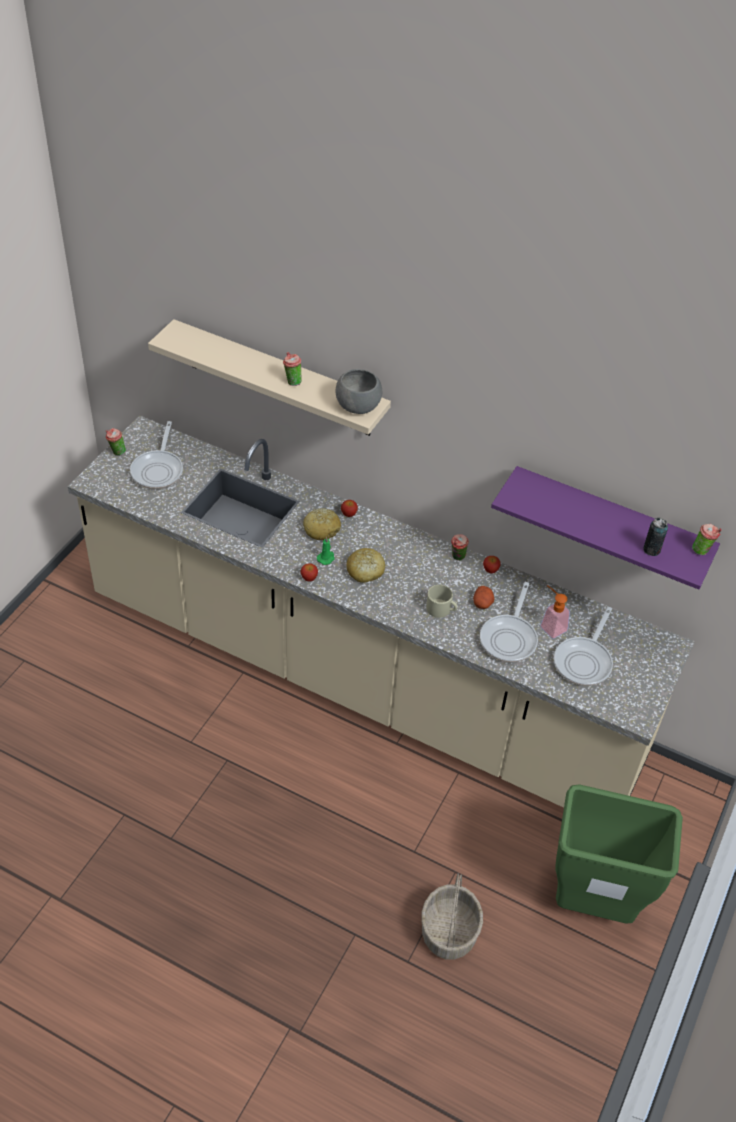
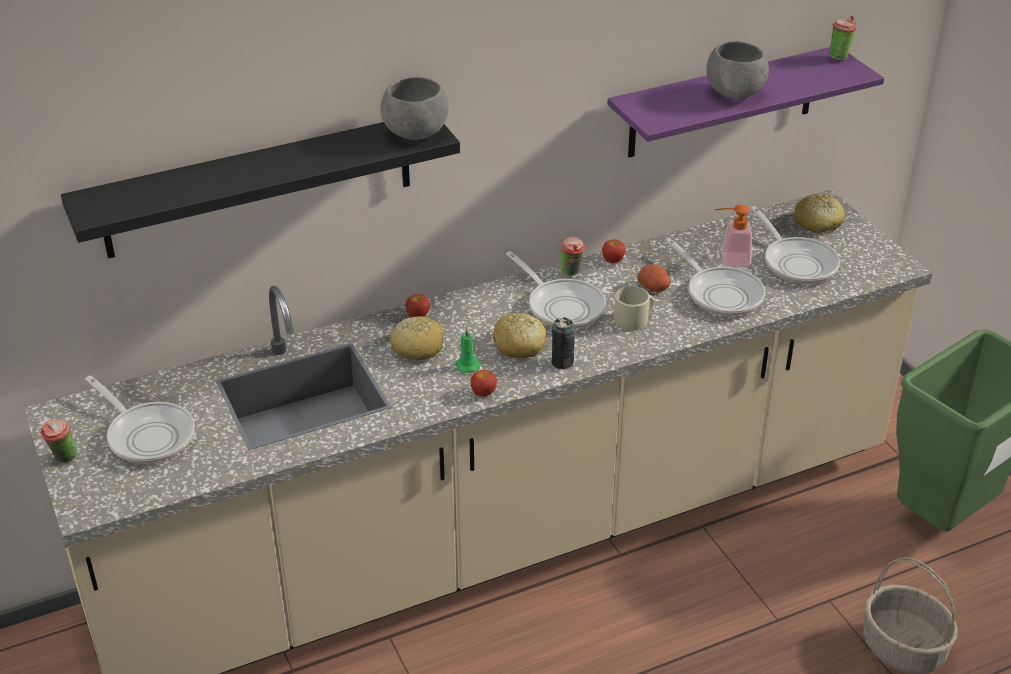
camera: 50 degrees left, 10 degrees down
(279, 379) = (259, 185): beige shelf -> black shelf
(292, 381) = (310, 157): cup -> none
(420, 570) = (562, 306): none -> frying pan
(589, 520) = (735, 93): none -> grey bowl
(644, 652) = (818, 222): none -> bread
(651, 550) = (811, 80): can -> can (562, 362)

